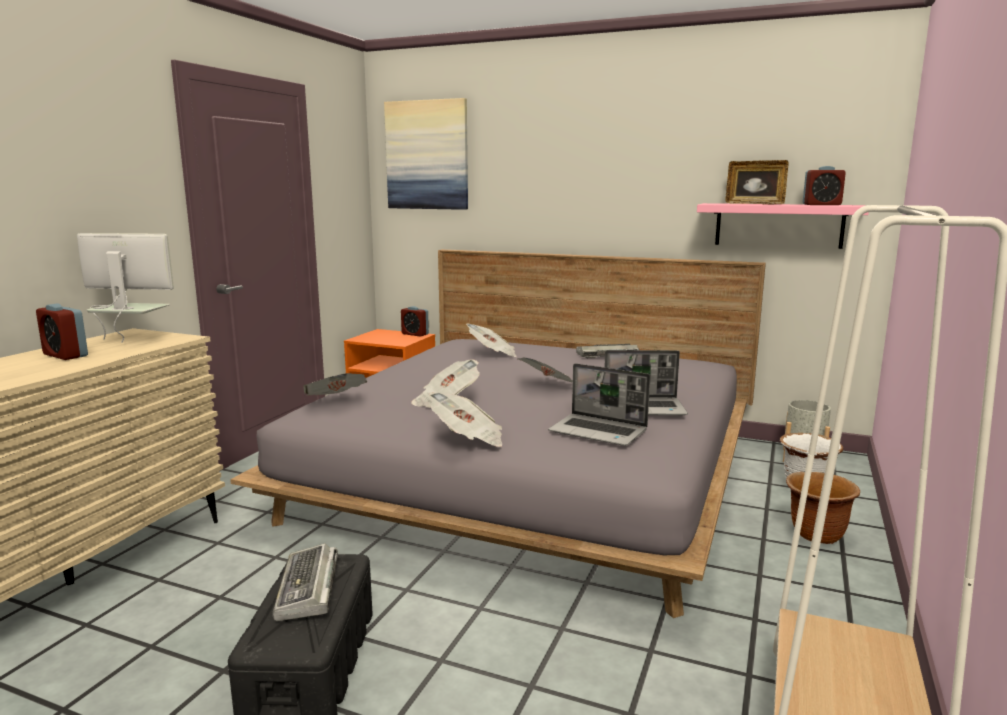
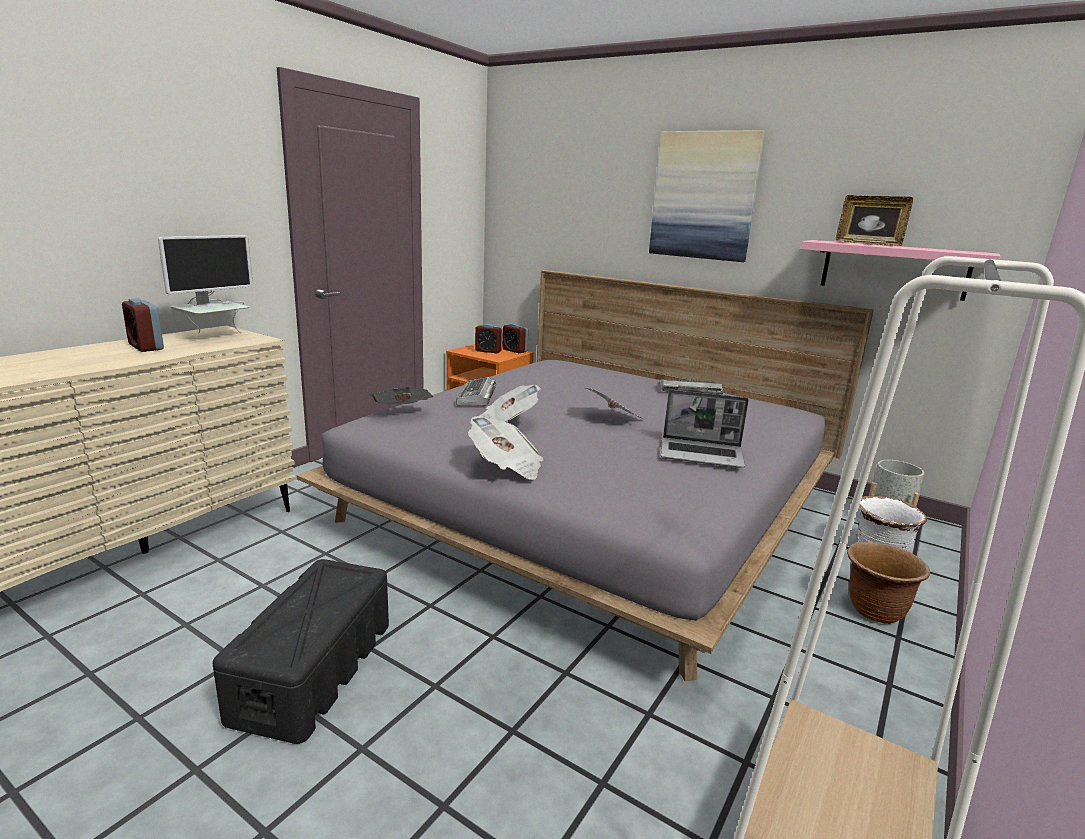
camera: 10 degrees right, 5 degrees up
(131, 340) = (214, 337): monitor -> monitor turned 105 degrees clockwise
(308, 589) = (314, 599): keyboard -> keyboard (476, 397)
(427, 155) = (539, 174): picture -> picture (704, 196)
(493, 354) = (575, 378): newspaper -> none
(599, 432) = (642, 475): laptop -> none
(821, 204) = (945, 250): alarm clock -> alarm clock (488, 351)

